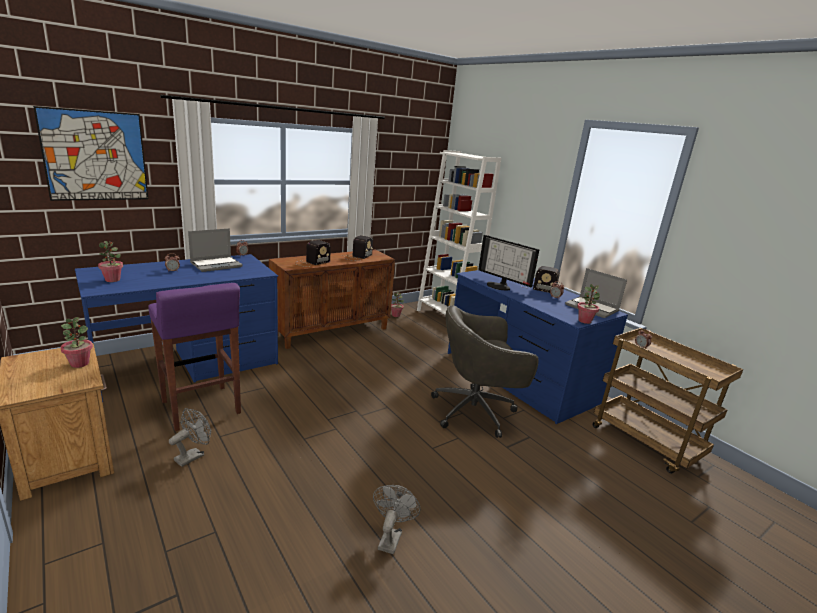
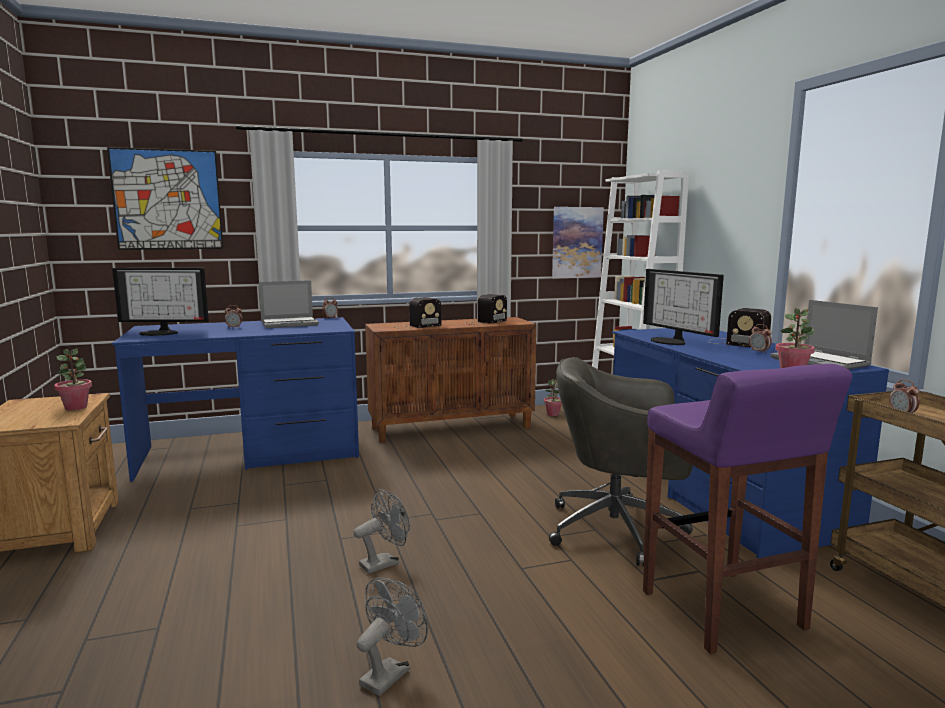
camera: 20 degrees right, 10 degrees down
(113, 280) = (161, 332): potted plant -> monitor
(193, 456) = (191, 542): grey fan -> grey fan (384, 563)
(201, 408) = (235, 495): purple stool -> purple stool (723, 611)
(413, 193) = (576, 242): none -> picture

